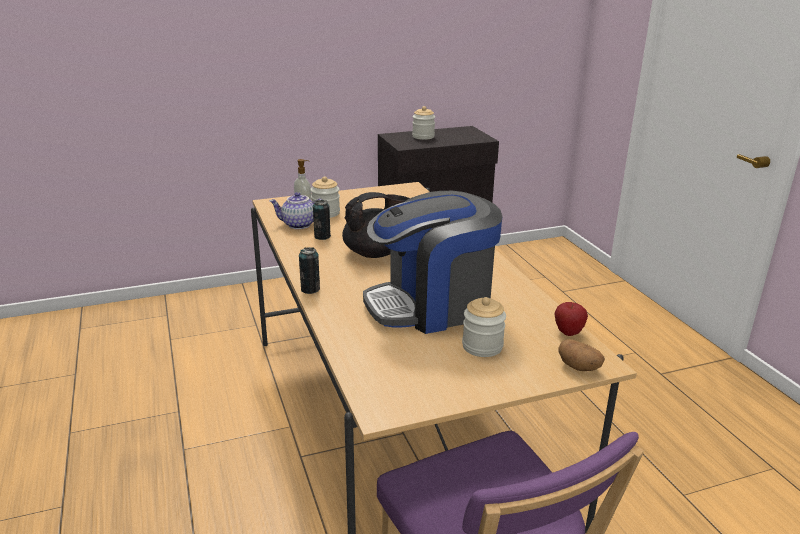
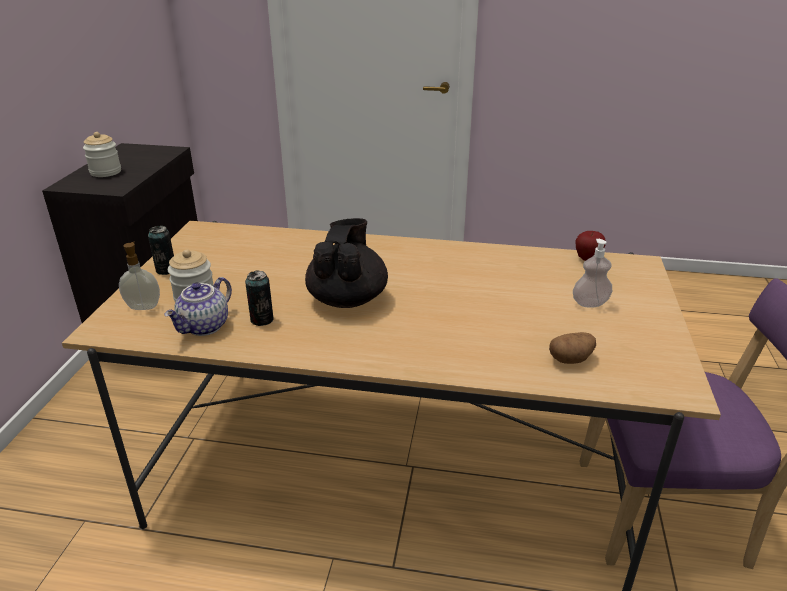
camera: 60 degrees left, 5 degrees up
(310, 289) = (398, 366): can -> can (166, 270)
(431, 305) = (496, 303): coffee machine -> none
(482, 346) = (590, 303): jar -> soap dispenser
(579, 367) = (644, 274): potato -> potato (570, 359)

